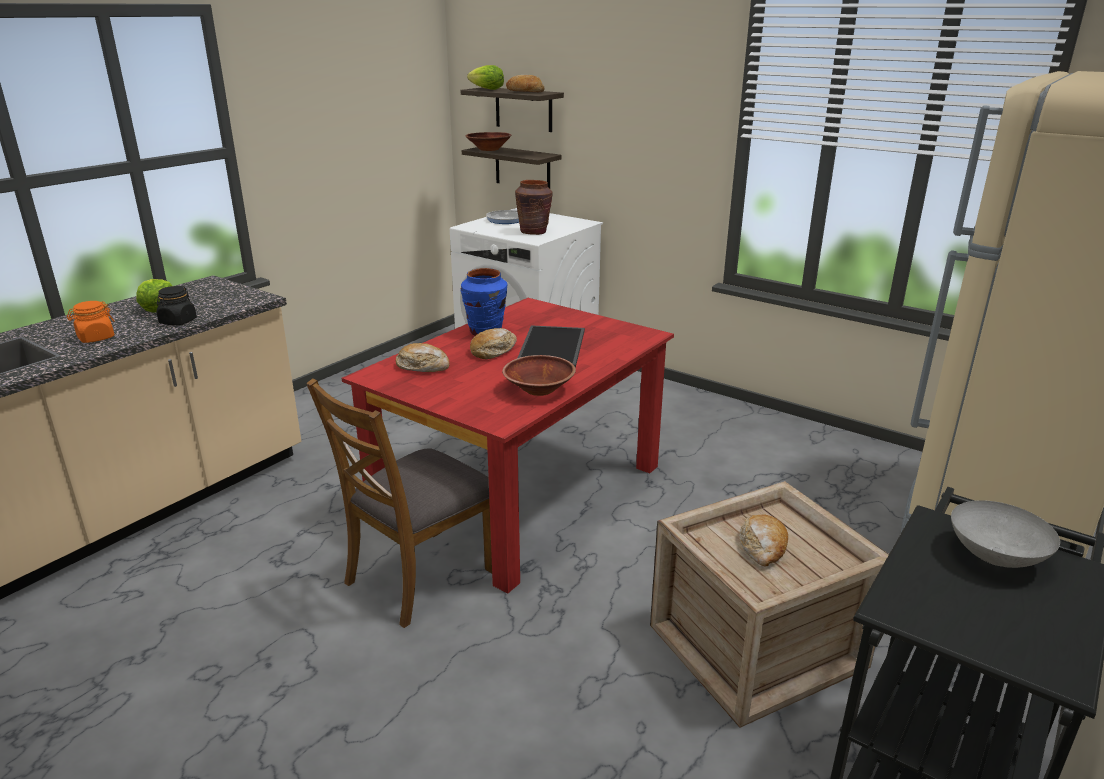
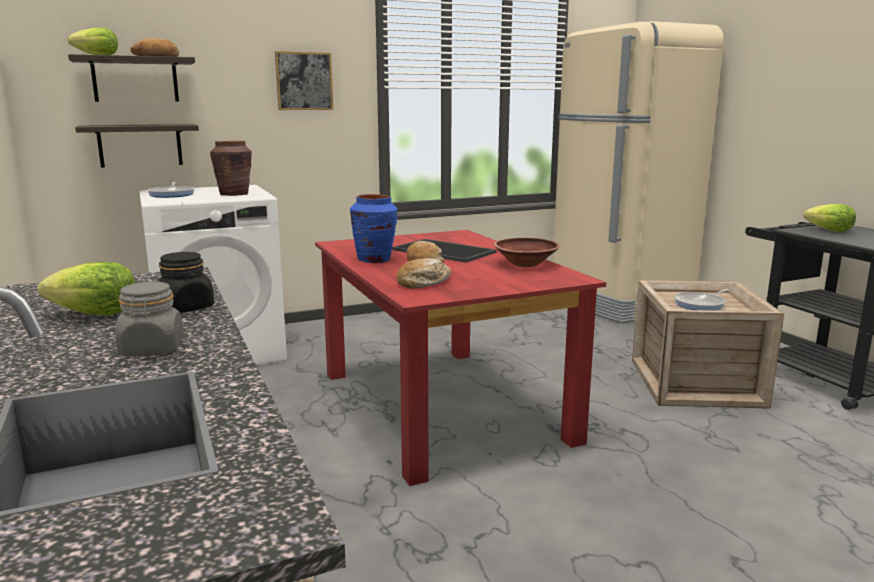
camera: 60 degrees left, 10 degrees down
(96, 338) = (152, 349): orange jar -> grey jar
(420, 575) = (530, 476): brown chair -> none
(489, 149) = (105, 125): brown bowl -> none
(658, 121) = (304, 81): none -> picture
(763, 547) = (701, 304): bread -> frying pan
(993, 557) = (829, 230): grey bowl -> lettuce

